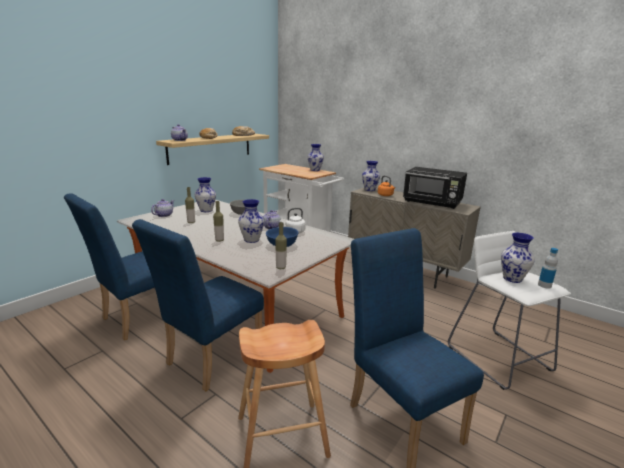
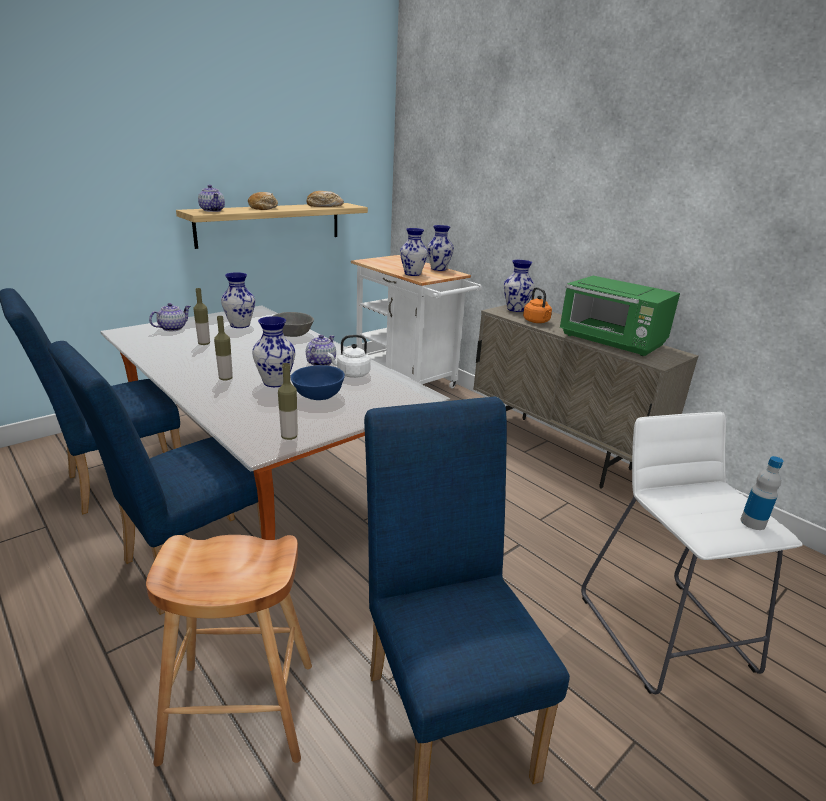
camera: 10 degrees right, 5 degrees up
(432, 203) = (612, 342): black microwave -> green microwave
(512, 279) = (696, 502): vase -> vase (412, 274)

